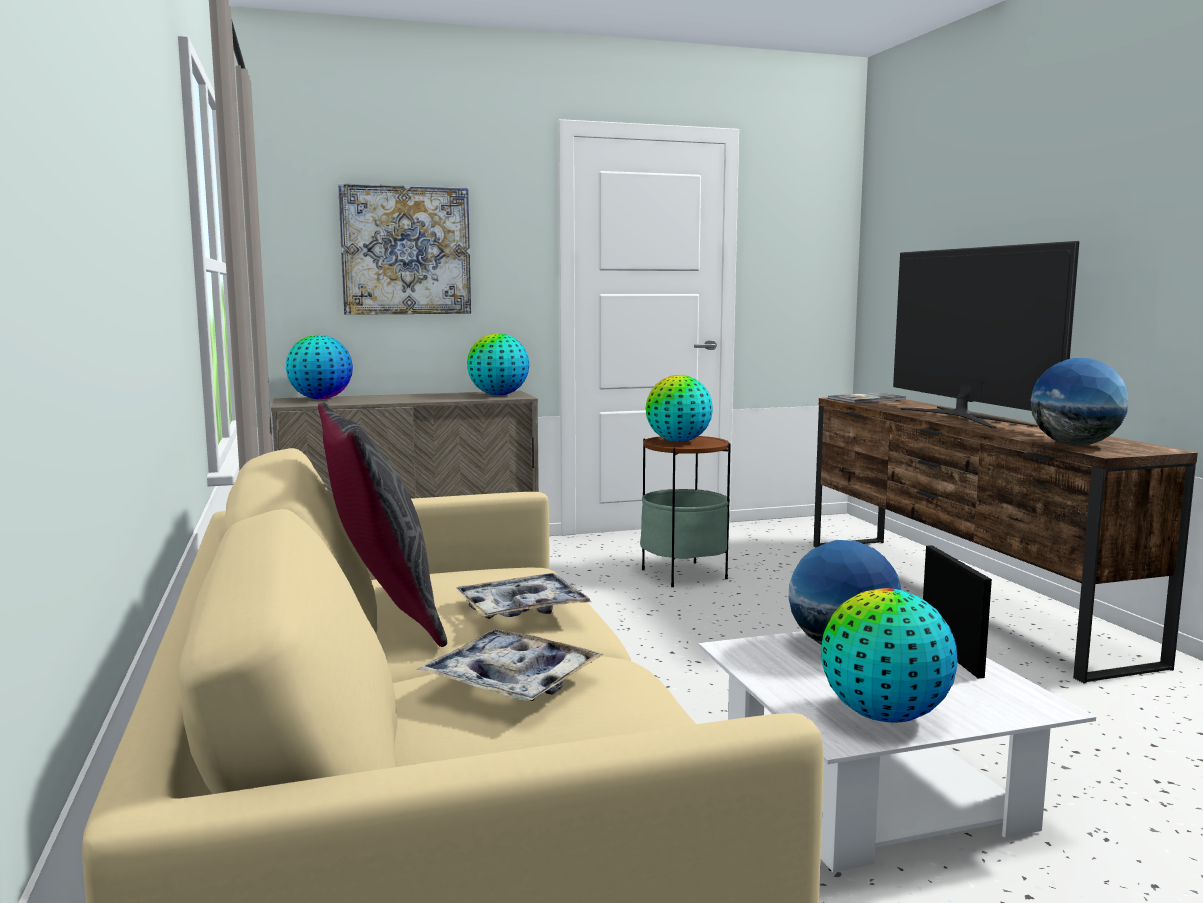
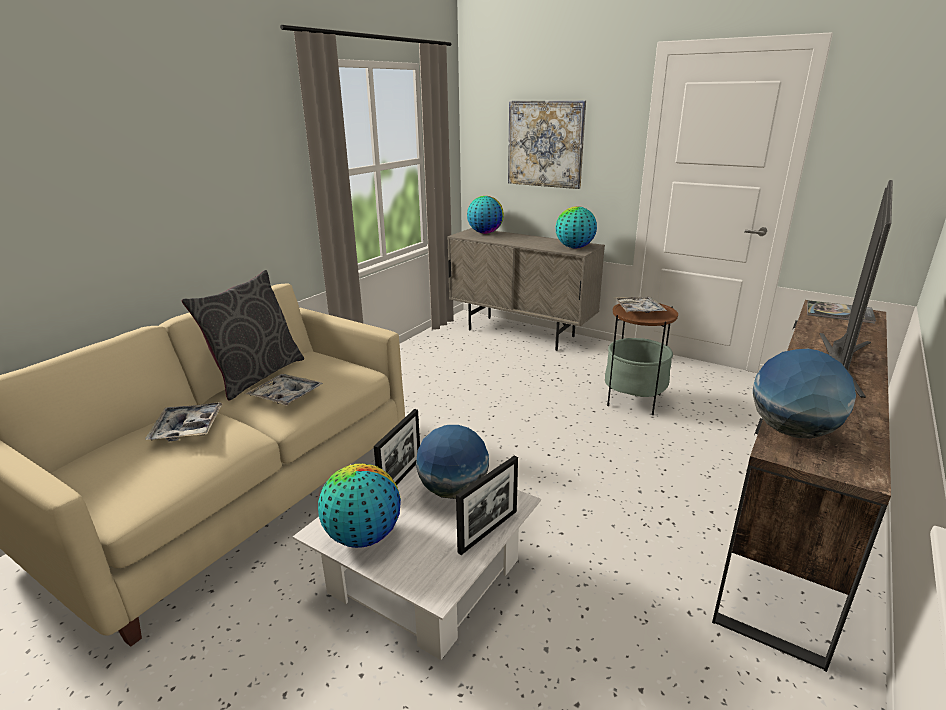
camera: 50 degrees right, 15 degrees up
(678, 441) = (638, 310): globe -> tray
(770, 664) = (400, 478): none -> picture frame

